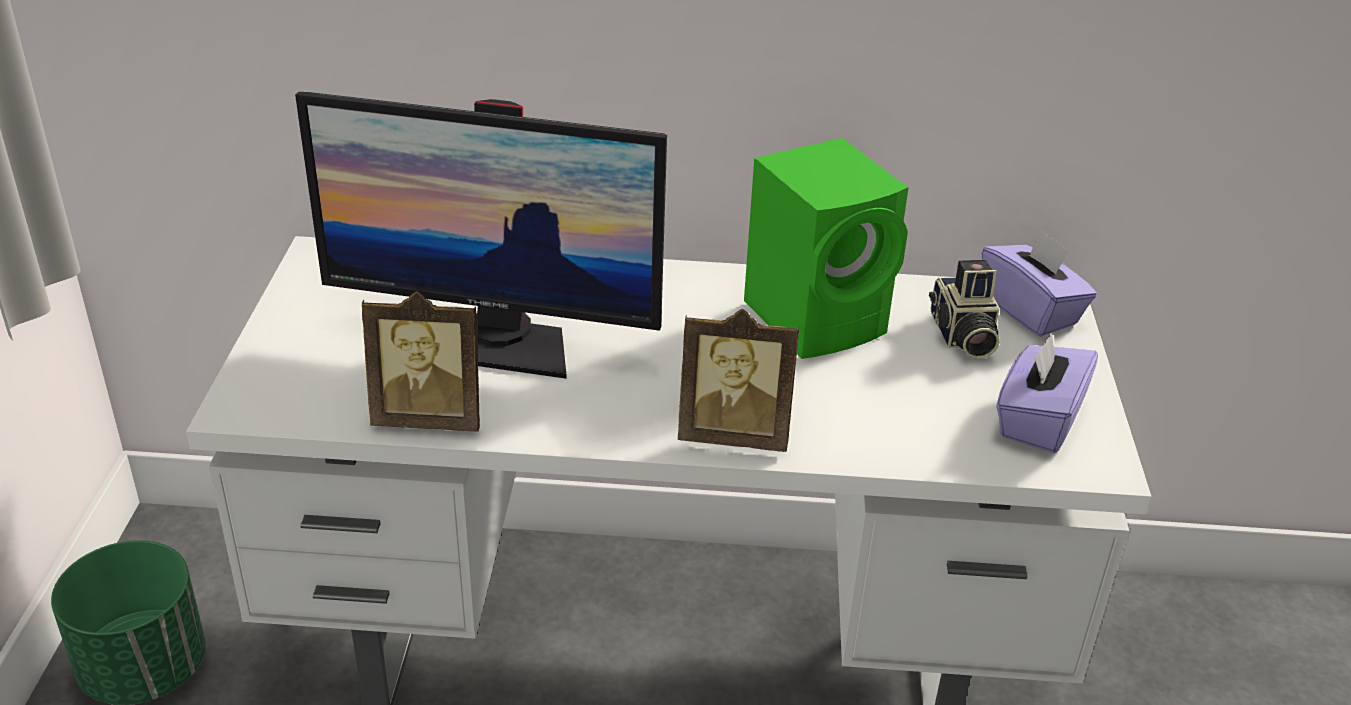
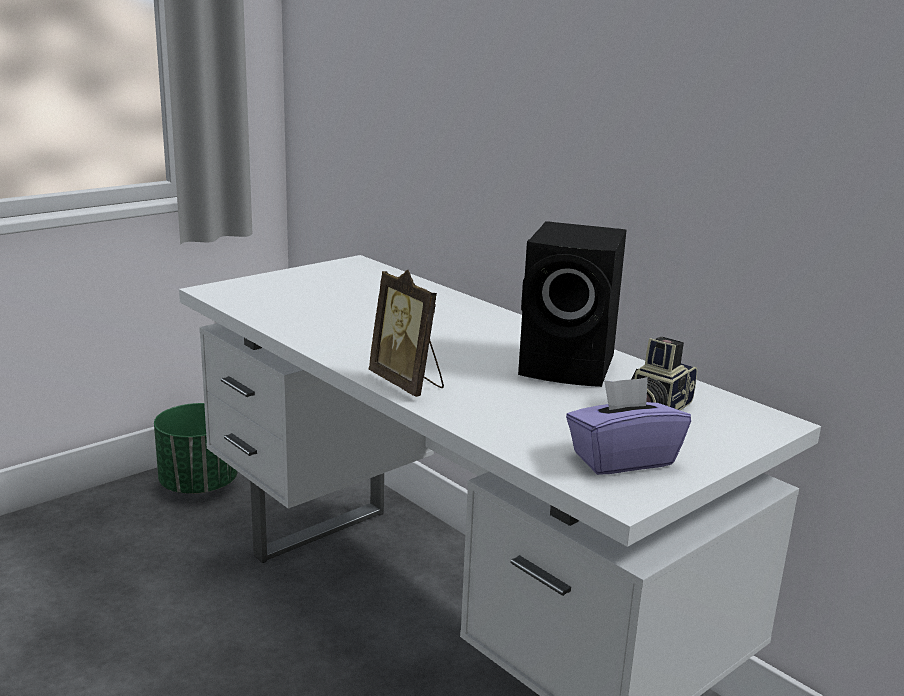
camera: 45 degrees right, 15 degrees down
(430, 417) = (278, 321): picture frame -> none
(495, 341) = (367, 311): monitor -> none
(819, 318) = (571, 367): green speaker -> black speaker
(1031, 311) = (740, 418): purple tissue box -> none

